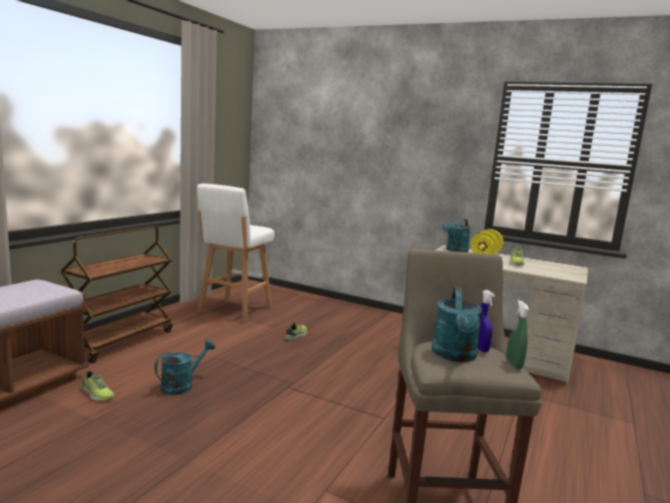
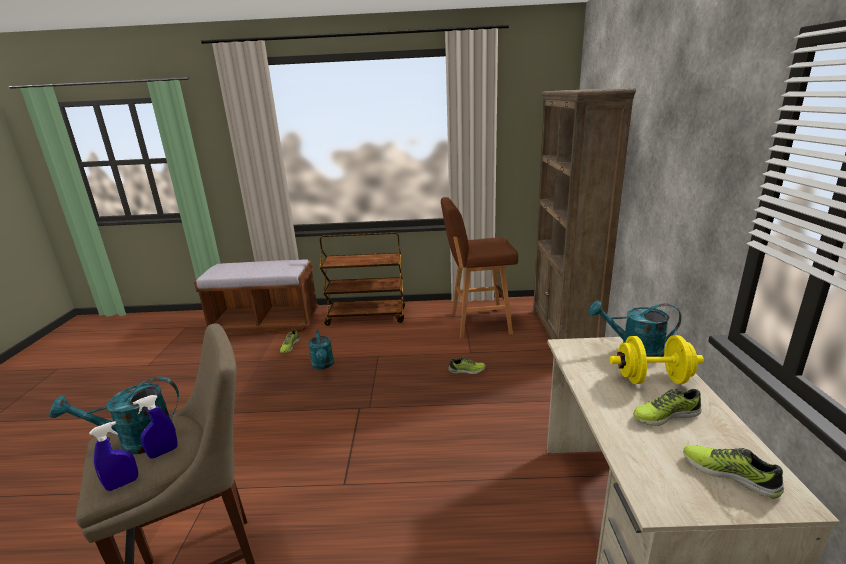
camera: 65 degrees right, 10 degrees up
(182, 385) = (323, 365): turquoise watering can -> turquoise watering can turned 60 degrees clockwise
(234, 310) = (478, 323): white stool -> brown stool
(298, 297) = (564, 334): none -> brown bookcase
(514, 364) = (123, 484): green spray bottle -> blue spray bottle
(559, 268) = (729, 474): none -> shoe

